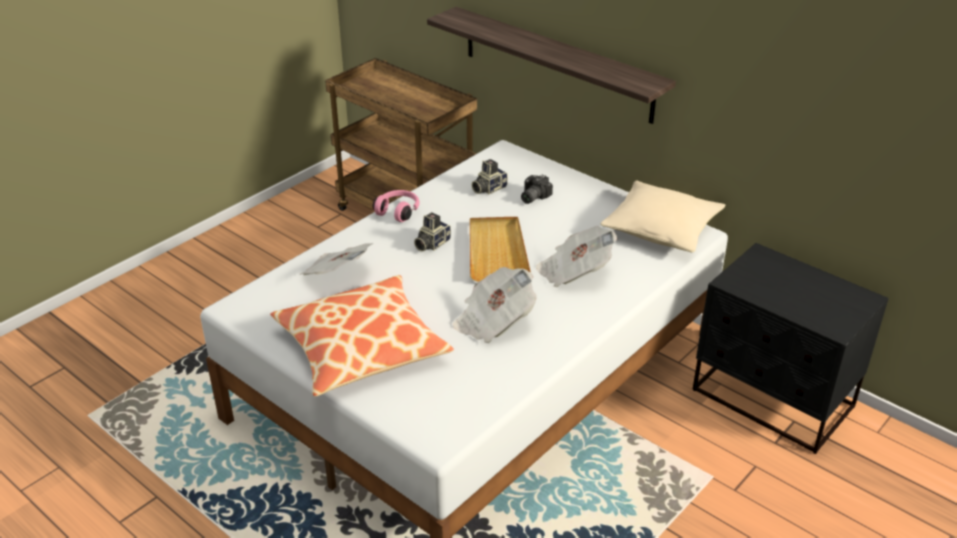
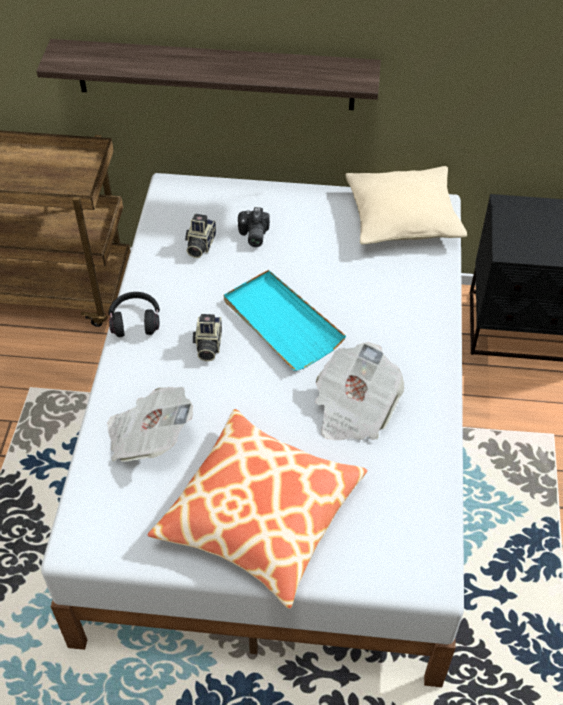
camera: 35 degrees left, 15 degrees up
(398, 211) = (135, 320): pink headphones -> black headphones
(497, 252) = (281, 322): beige tray -> turquoise tray
(574, 272) = (373, 309): newspaper -> none

